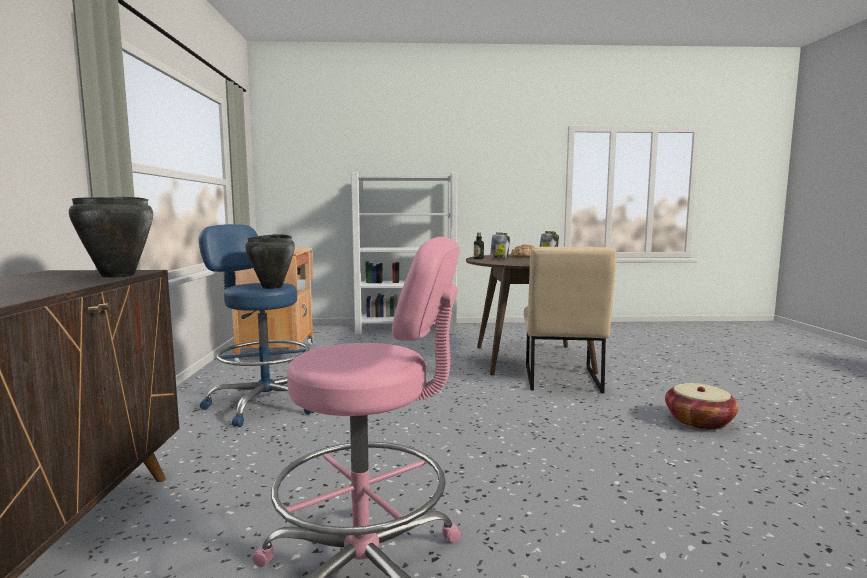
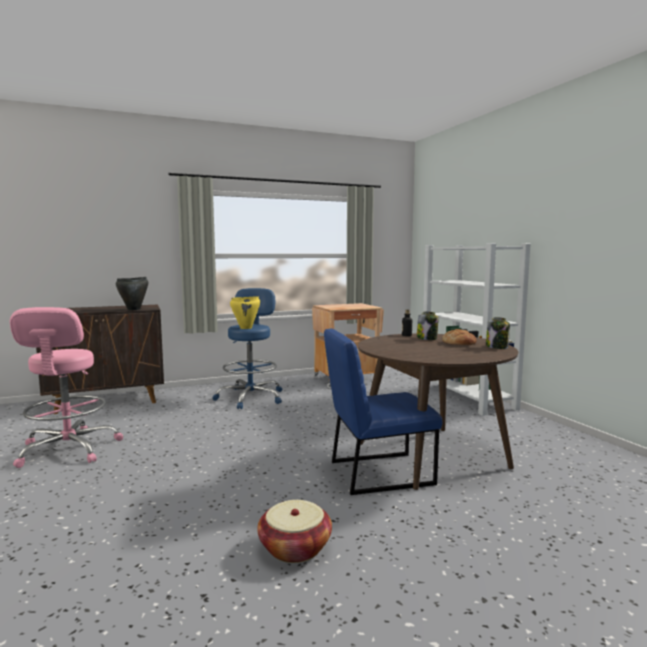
camera: 70 degrees right, 0 degrees up
(272, 287) = (246, 328): black cooking pot -> yellow cooking pot
(561, 379) = (378, 473): beige chair -> blue chair

